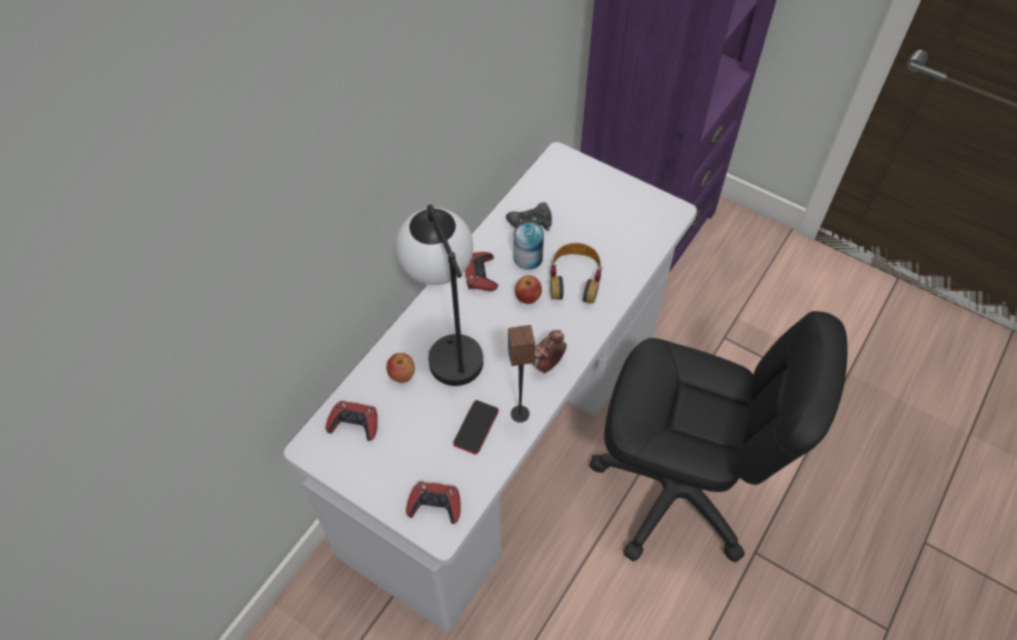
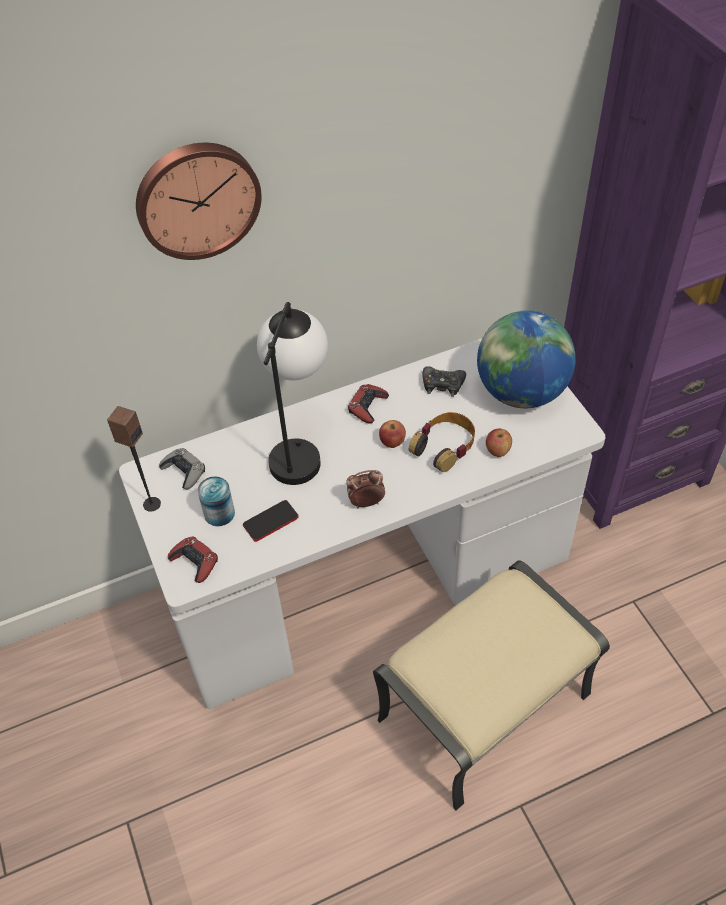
camera: 35 degrees right, 5 degrees down
(315, 133) = (197, 199): none -> wall clock
(354, 423) = (184, 471): red game controller -> grey game controller
(402, 375) = (246, 453): apple -> apple (497, 451)
(519, 414) = (312, 529): speaker -> speaker (151, 504)
(528, 258) = (418, 411): can -> can (219, 513)
(602, 200) = (521, 392): none -> globe
(676, 490) = (484, 709): black office chair -> beige ottoman

